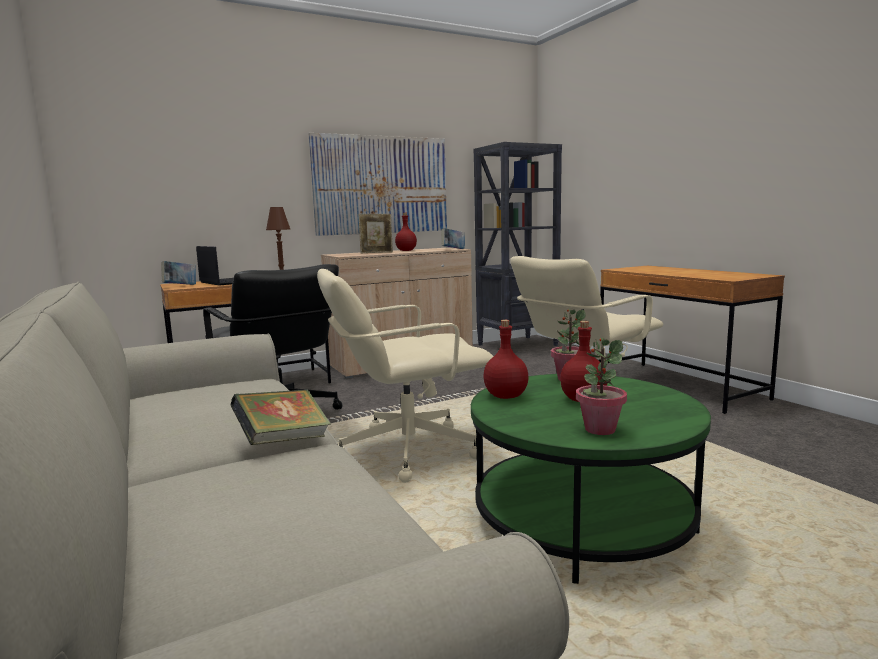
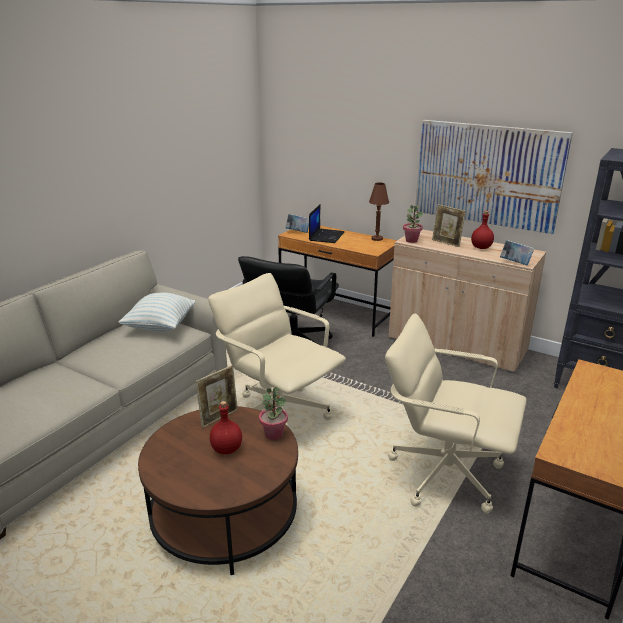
camera: 60 degrees right, 15 degrees up
(202, 390) = (160, 326): none -> pillow
(283, 441) = (103, 376): book -> none
(505, 396) = (219, 417): red bottle -> picture frame
(582, 519) = (224, 516): green coffee table -> brown coffee table
(599, 429) = (170, 465): potted plant -> potted plant (411, 240)

